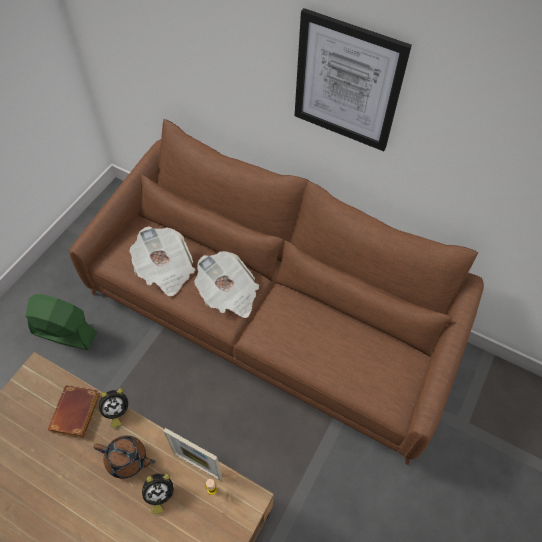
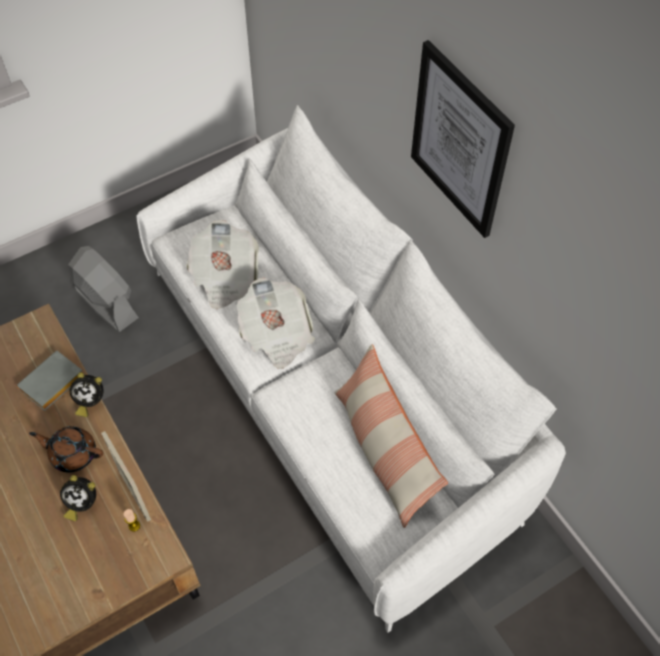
camera: 30 degrees right, 0 degrees up
(64, 333) = (106, 303): green fan -> grey fan
(76, 414) = (52, 385): brown book -> grey book
(127, 460) = (73, 454): brown teapot -> brown teapot turned 150 degrees clockwise
(270, 320) = (332, 392): brown sofa -> white sofa
(354, 339) = (384, 450): none -> pillow

